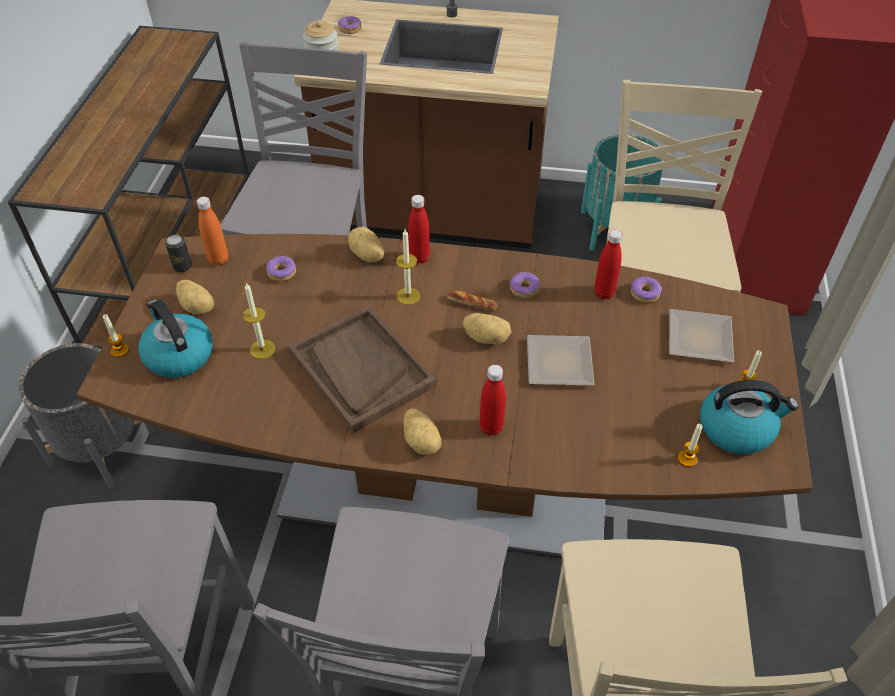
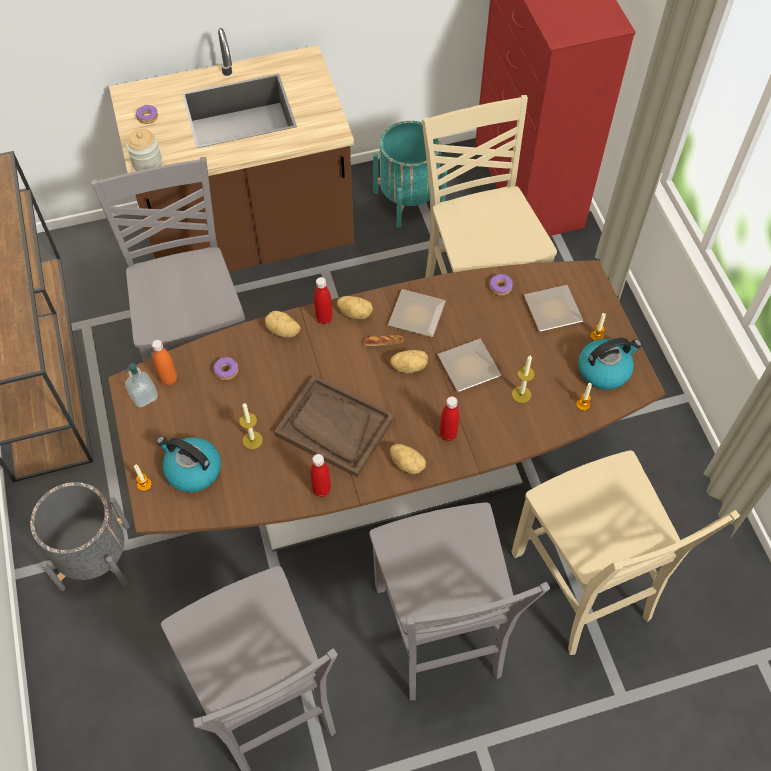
camera: 25 degrees left, 10 degrees up
(182, 267) = (144, 396): can -> soap dispenser
(198, 307) = (180, 425): potato -> potato (355, 313)
(408, 296) = (334, 354): candle -> candle (521, 394)
(524, 289) = (414, 316): donut -> plate
(604, 293) = (472, 297): red bottle -> red bottle (321, 490)

